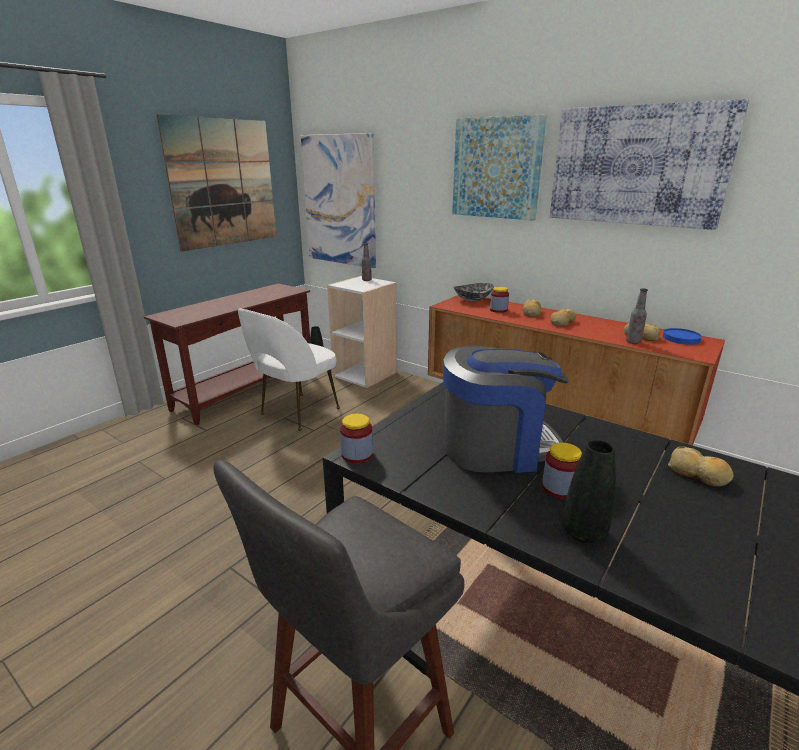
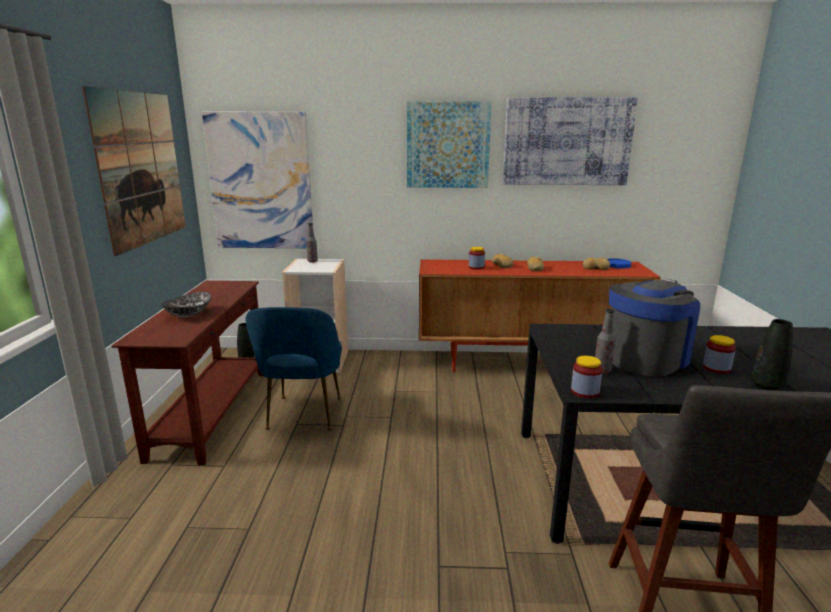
camera: 35 degrees left, 5 degrees down
(295, 414) = (303, 417): white chair -> blue chair
(473, 299) = (440, 263): bowl -> bowl (189, 314)
(633, 342) = (599, 273): bottle -> bottle (602, 370)
(698, 474) = (750, 339): bread -> none

